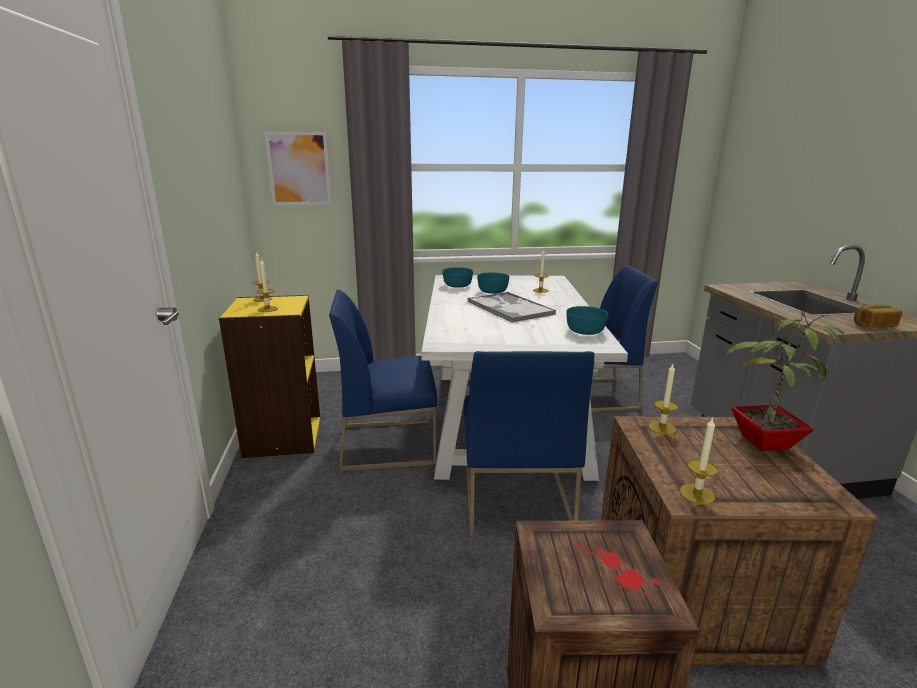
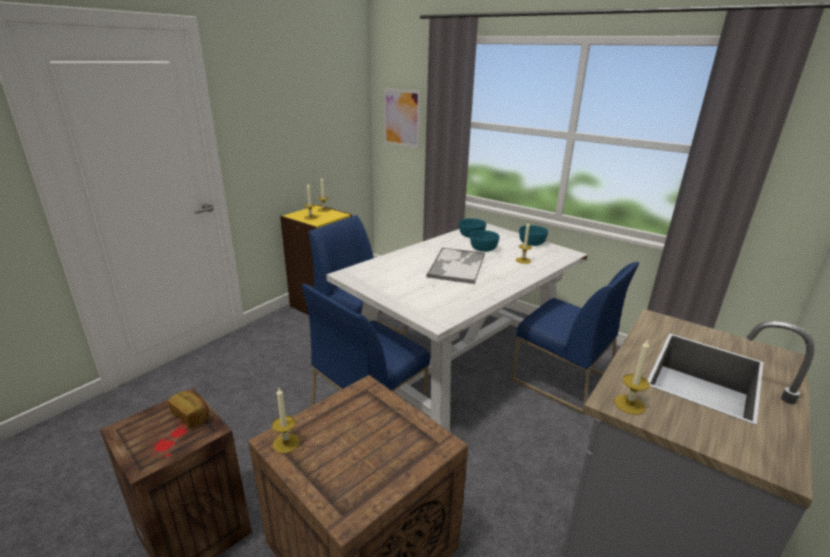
camera: 45 degrees right, 5 degrees up
(585, 330) = (458, 305): turquoise bowl -> turquoise bowl (532, 242)
(662, 428) = (374, 400): candle -> candle (629, 404)
(762, 442) = (410, 454): potted plant -> none
(873, 325) = (684, 429): bread -> bread (192, 416)

